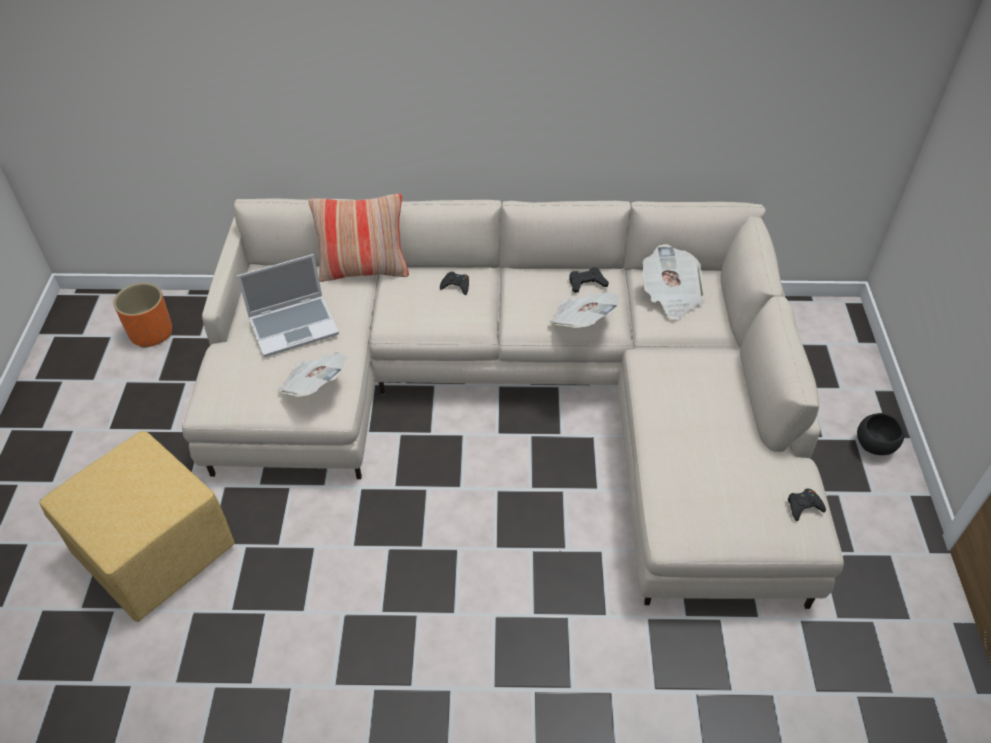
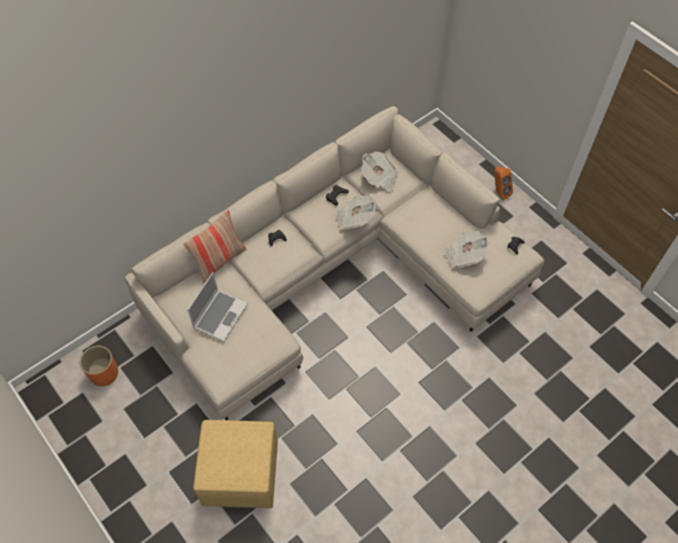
camera: 40 degrees left, 10 degrees up
(315, 386) = (265, 338): newspaper -> newspaper (463, 255)
(875, 445) = (499, 192): black bowl -> orange speaker

